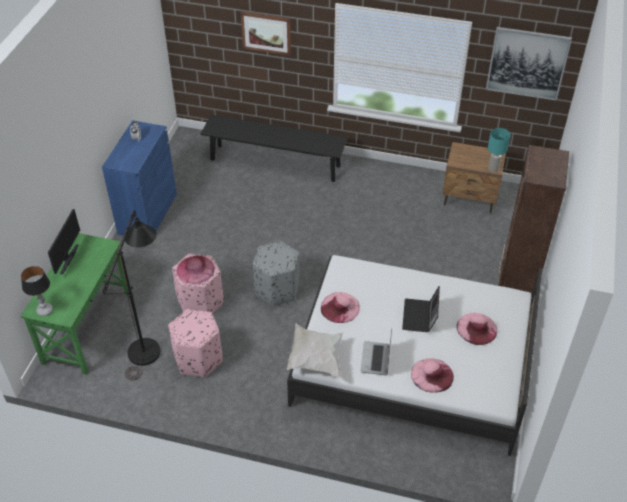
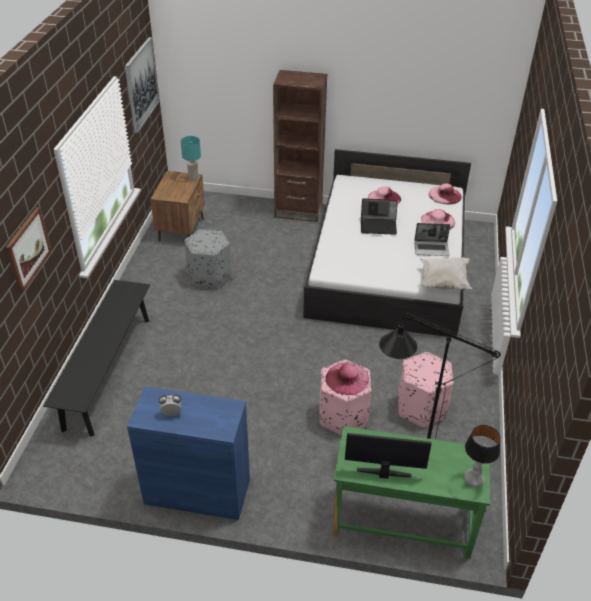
camera: 95 degrees left, 5 degrees down
(277, 289) = (316, 354): grey ottoman -> grey ottoman (209, 276)
(340, 307) = (379, 270): pink hat -> pink hat (445, 195)

